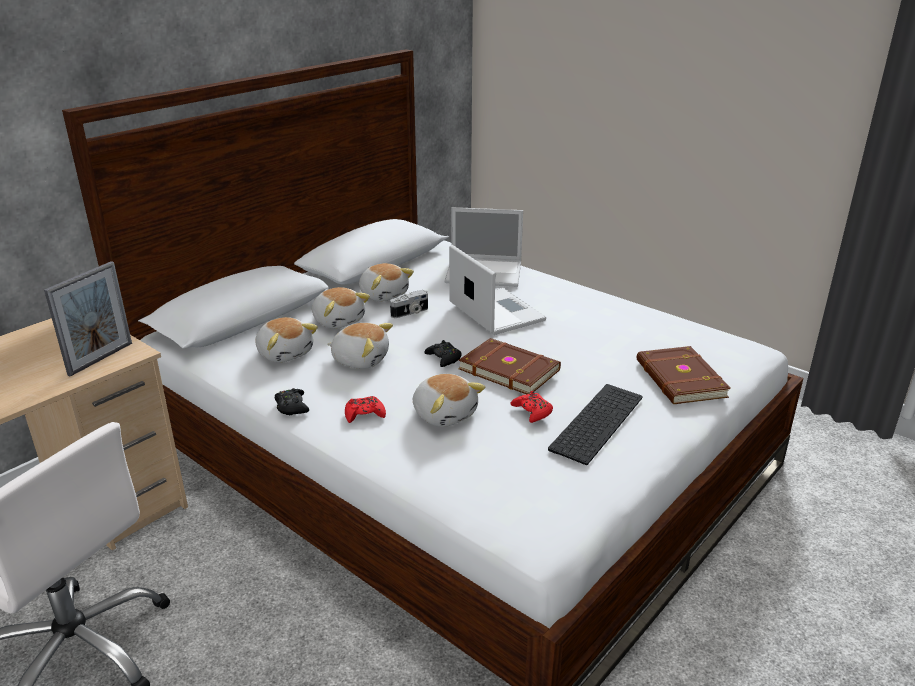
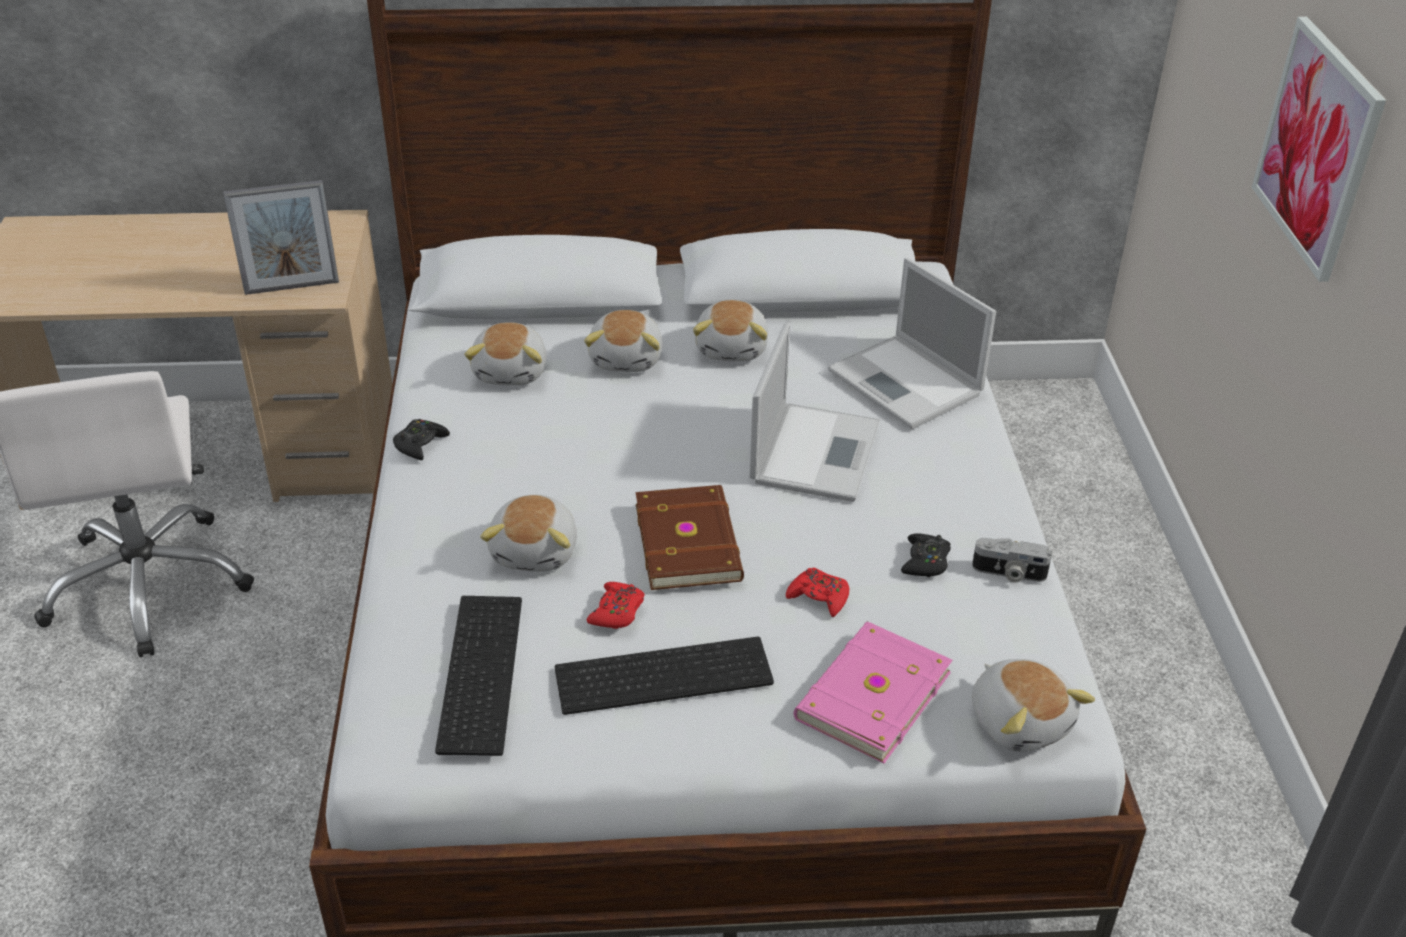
camera: 45 degrees right, 10 degrees up
(360, 359) = (568, 426): plush toy -> plush toy (1020, 721)
(364, 414) = (465, 498): red game controller -> red game controller (819, 597)
(410, 313) = (719, 393): camera -> camera (1009, 573)
(444, 358) = (648, 480): black game controller -> black game controller (925, 561)
(518, 474) = (477, 671): none -> keyboard
(642, 71) = (1317, 147): none -> picture
(679, 379) = (870, 695): brown book -> pink book

